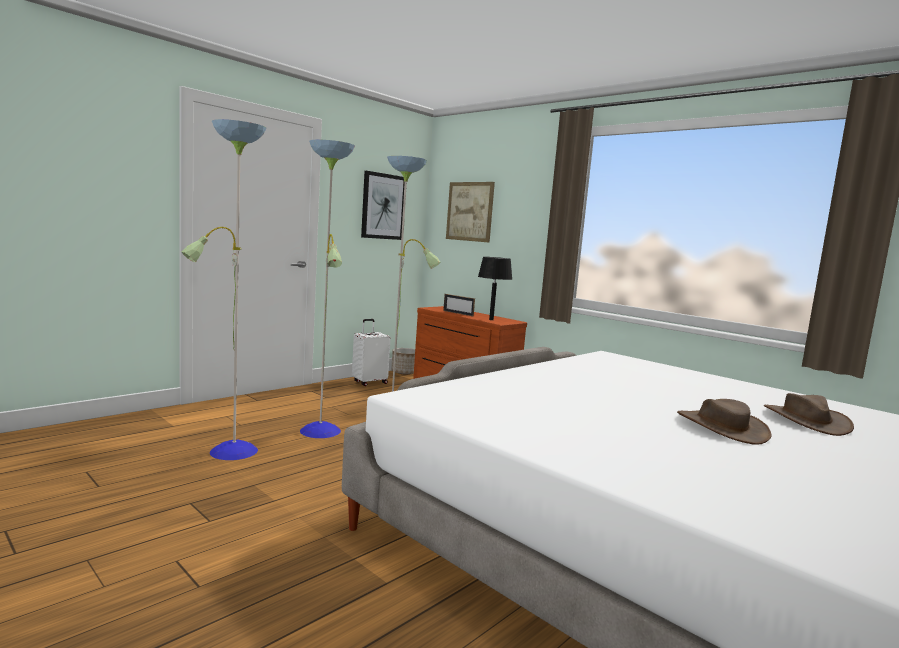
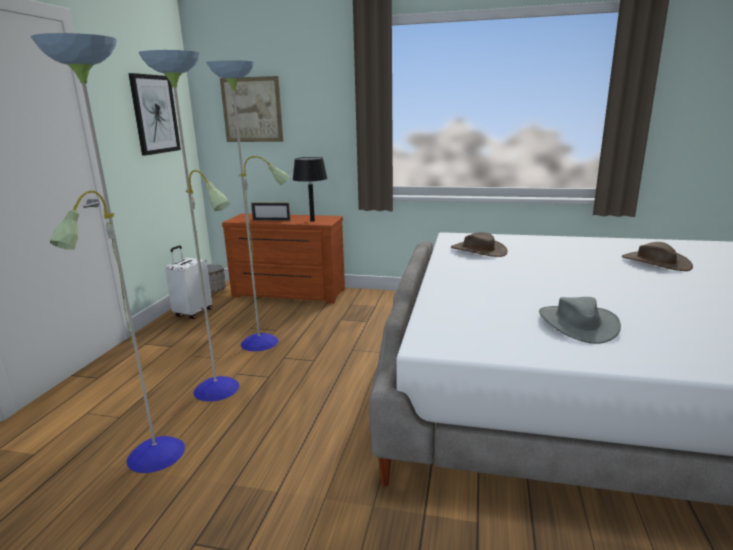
camera: 30 degrees left, 10 degrees up
(570, 425) = (577, 324): none -> grey hat
(721, 427) = (639, 287): brown hat -> brown hat (478, 250)

